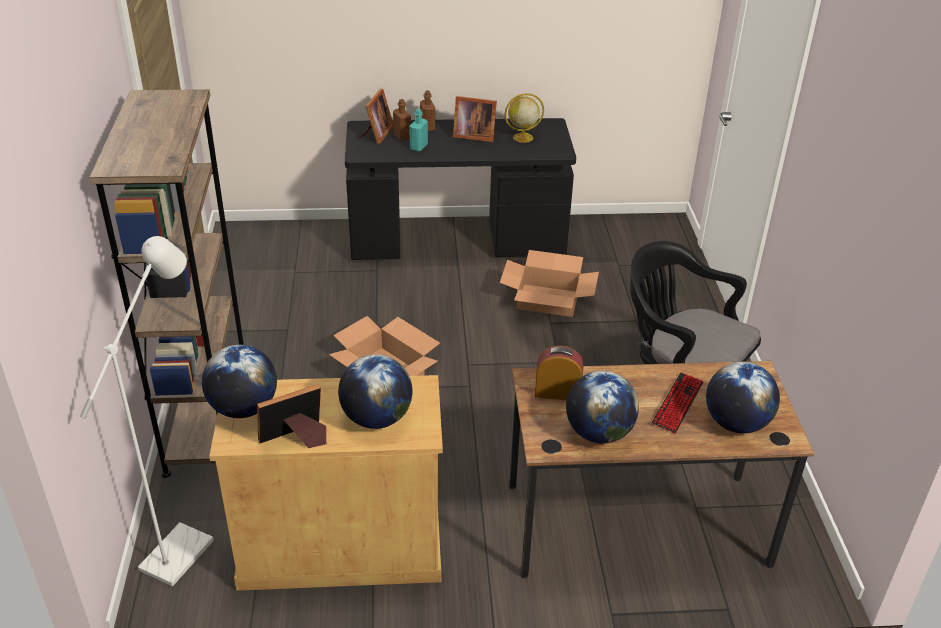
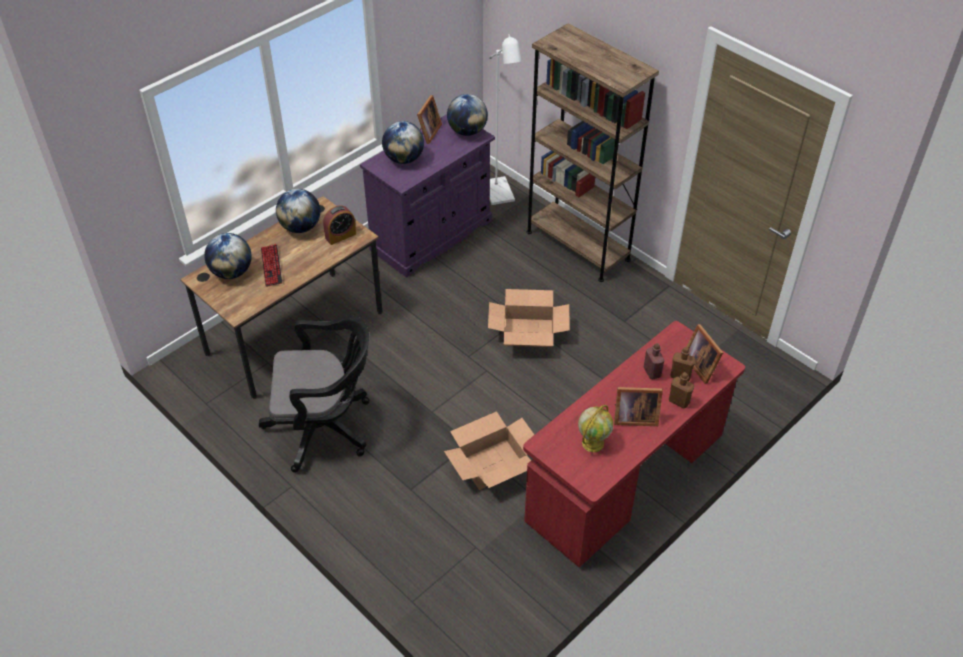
camera: 140 degrees right, 10 degrees up
(341, 547) = (431, 235): beige cabinet -> purple cabinet
(418, 147) = (652, 372): turquoise bottle -> red bottle
(457, 241) = (625, 479): black desk -> red desk
(473, 135) = (633, 417): picture frame -> picture frame turned 150 degrees counterclockwise

